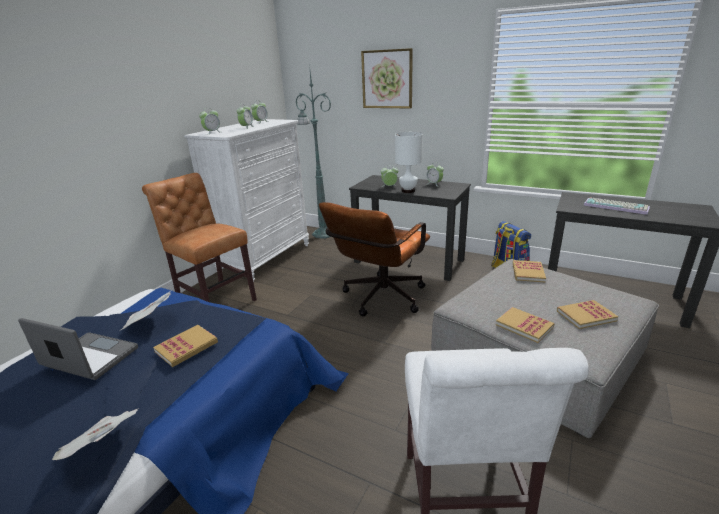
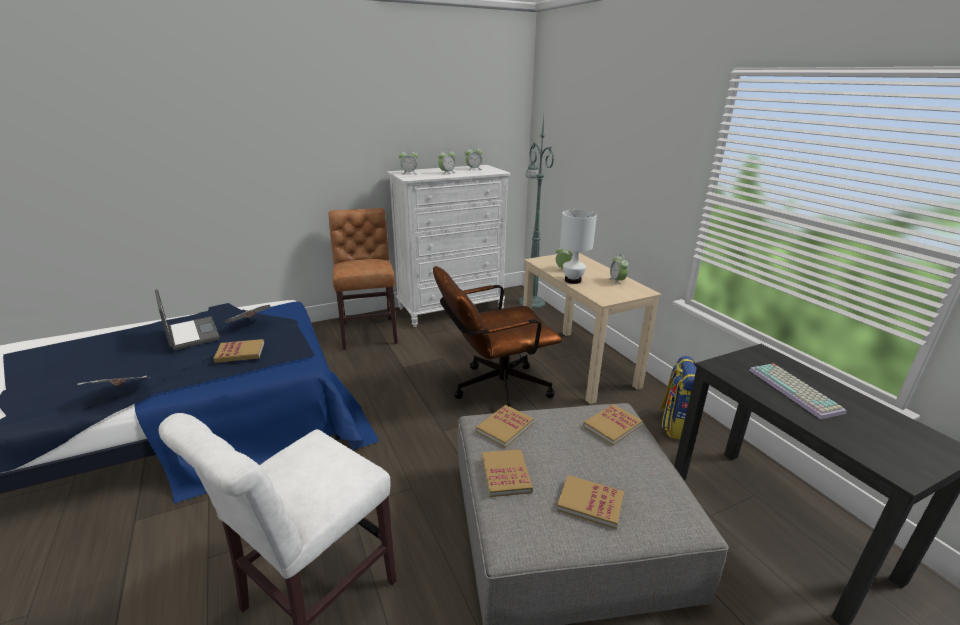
camera: 35 degrees right, 0 degrees up
(387, 79) = (612, 141): picture -> none
(409, 261) = (577, 364): black desk -> beige desk
(477, 301) = (505, 427): none -> book

